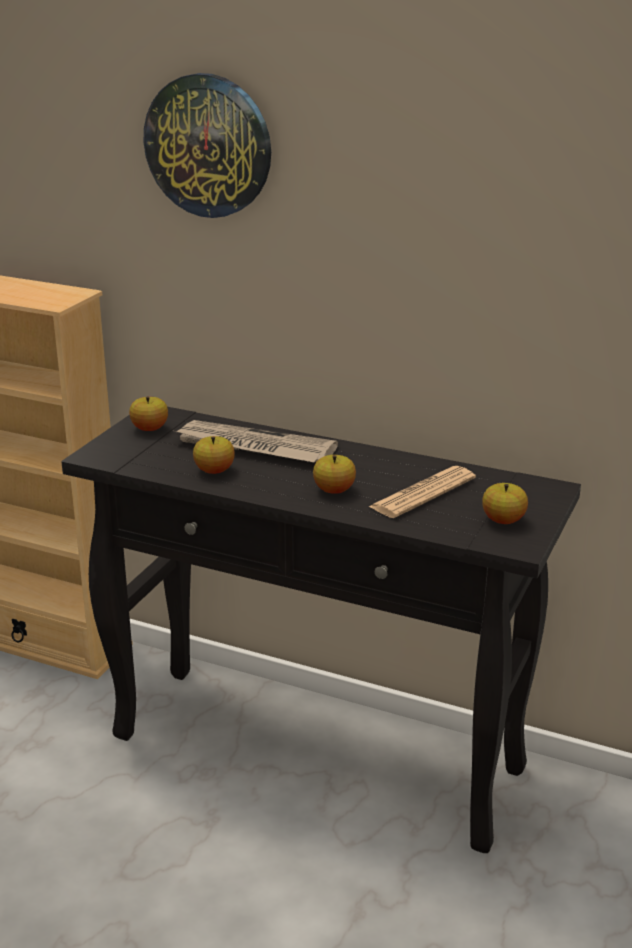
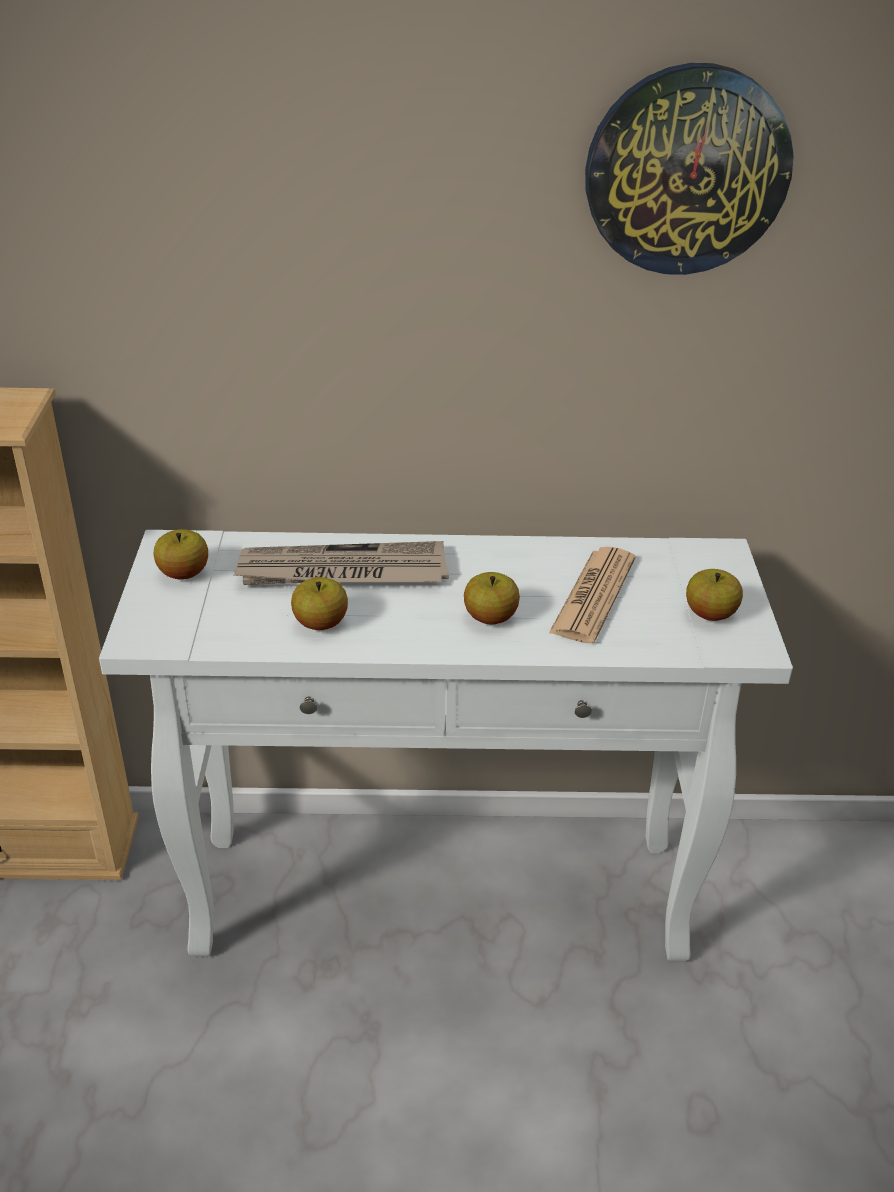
camera: 25 degrees left, 10 degrees up
(208, 146) = (217, 167): wall clock -> wall clock (686, 171)
(319, 753) = (444, 895): black console table -> white console table

